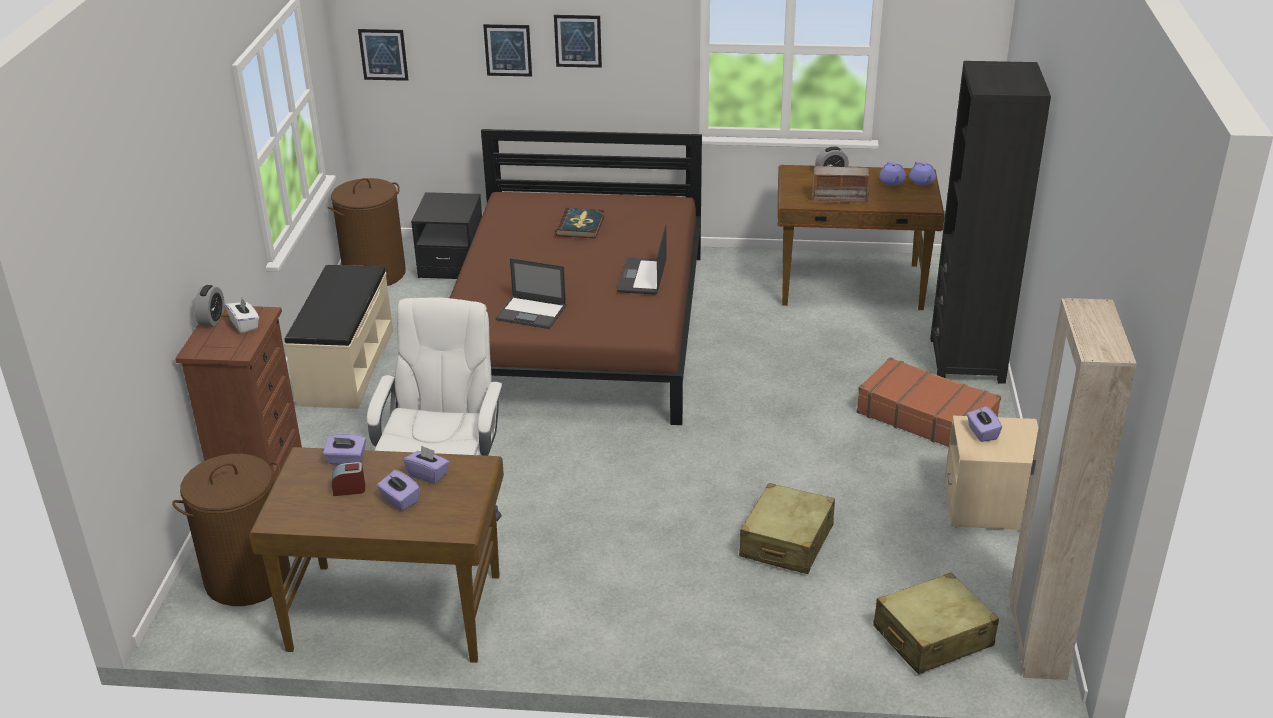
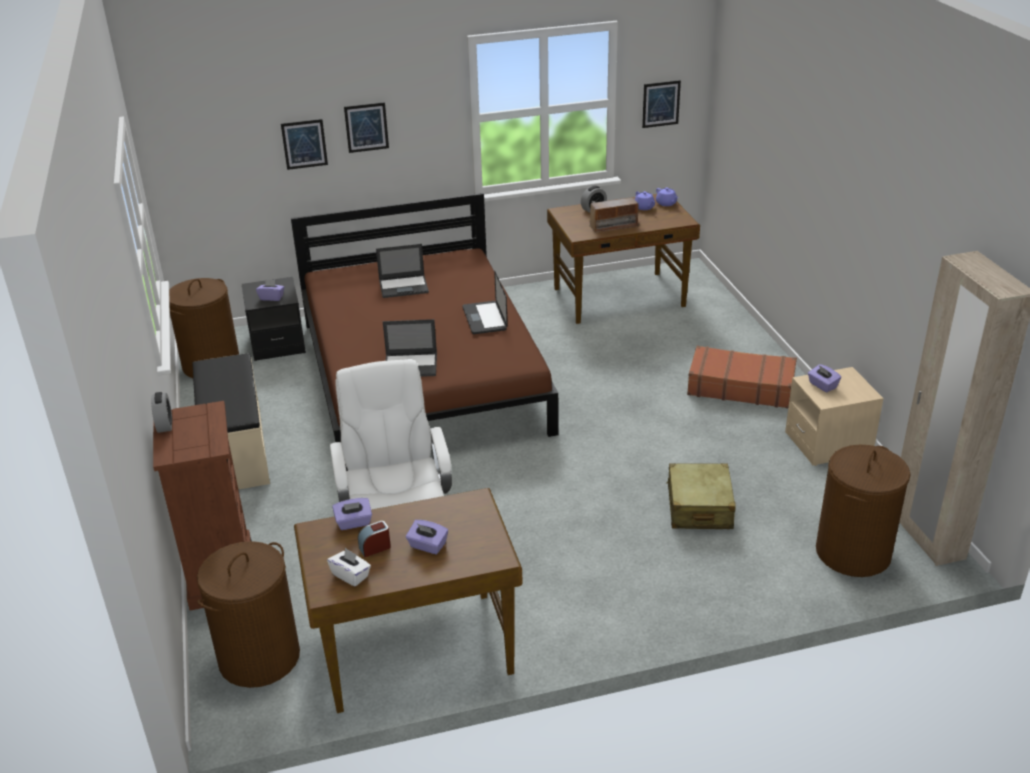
camera: 20 degrees left, 0 degrees up
(245, 325) = (200, 423): white tissue box -> white tissue box (351, 575)
(383, 54) = (188, 164): picture -> picture (661, 104)
(428, 474) = (437, 518): purple tissue box -> purple tissue box (271, 297)
(580, 226) = (404, 286): book -> laptop
(932, 637) = (853, 553): beige suitcase -> brown laundry basket
(967, 360) = (742, 337): black bookcase -> none

